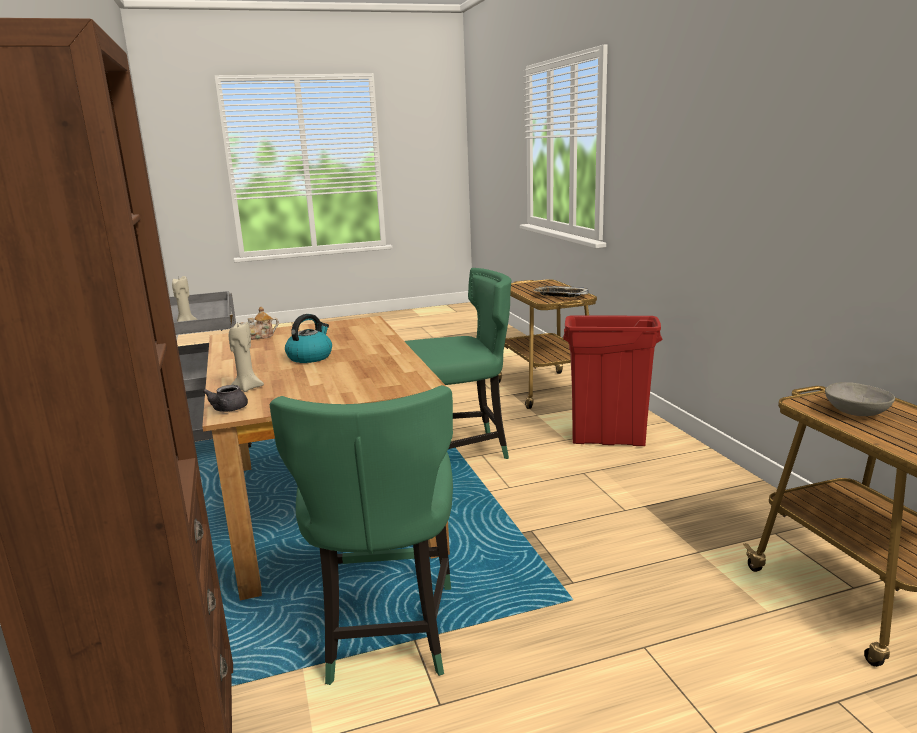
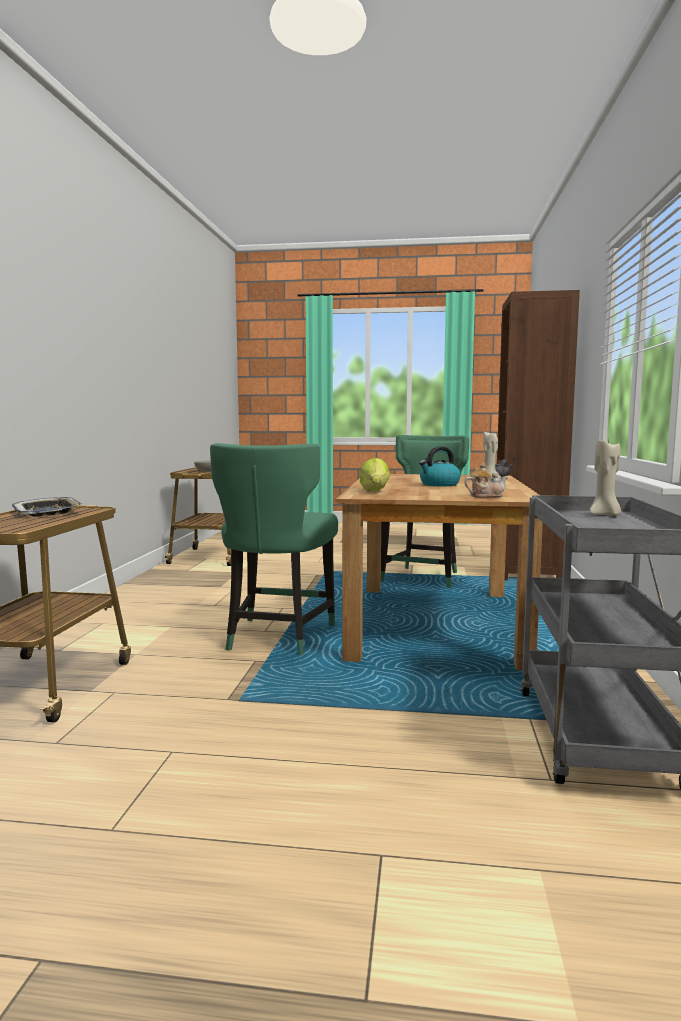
camera: 155 degrees left, 10 degrees down
(363, 330) = (375, 491): none -> lettuce
(461, 450) = (277, 637): green chair -> green chair turned 90 degrees counterclockwise
(607, 440) = (142, 618): red trash can -> none

